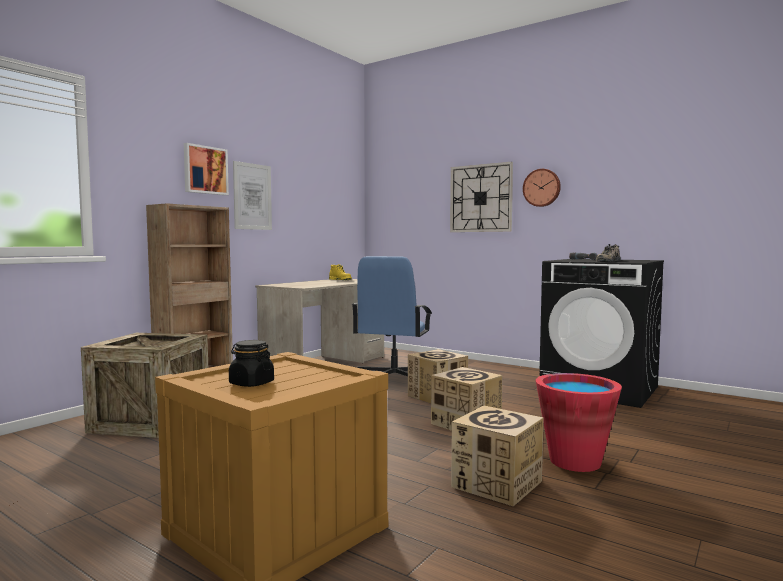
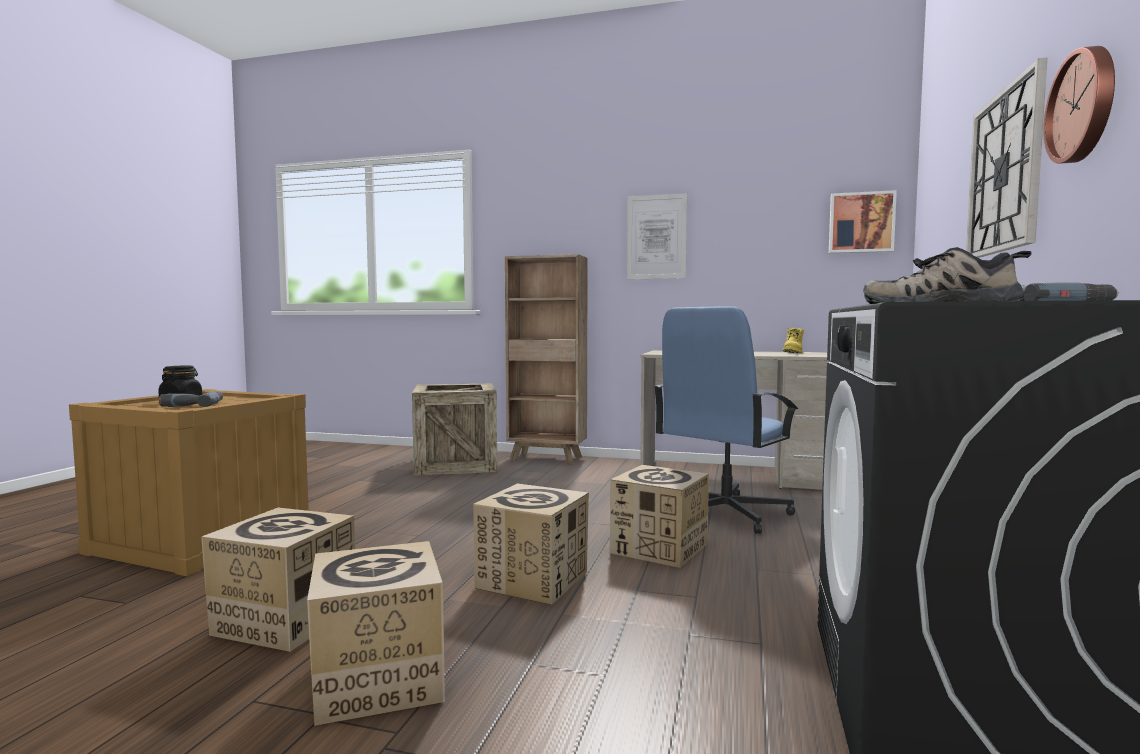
camera: 70 degrees right, 0 degrees up
(205, 170) = (589, 214): picture -> picture (861, 223)
(295, 378) = (192, 405): none -> power drill
(393, 378) = (723, 513): blue office chair -> blue office chair turned 45 degrees counterclockwise
(575, 461) = (378, 679): red bucket -> cardboard box

